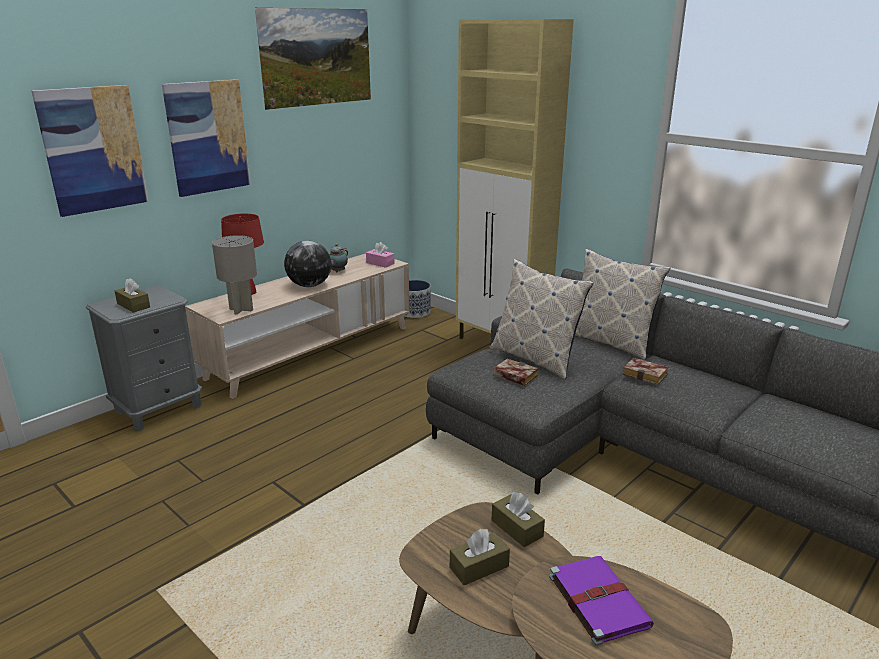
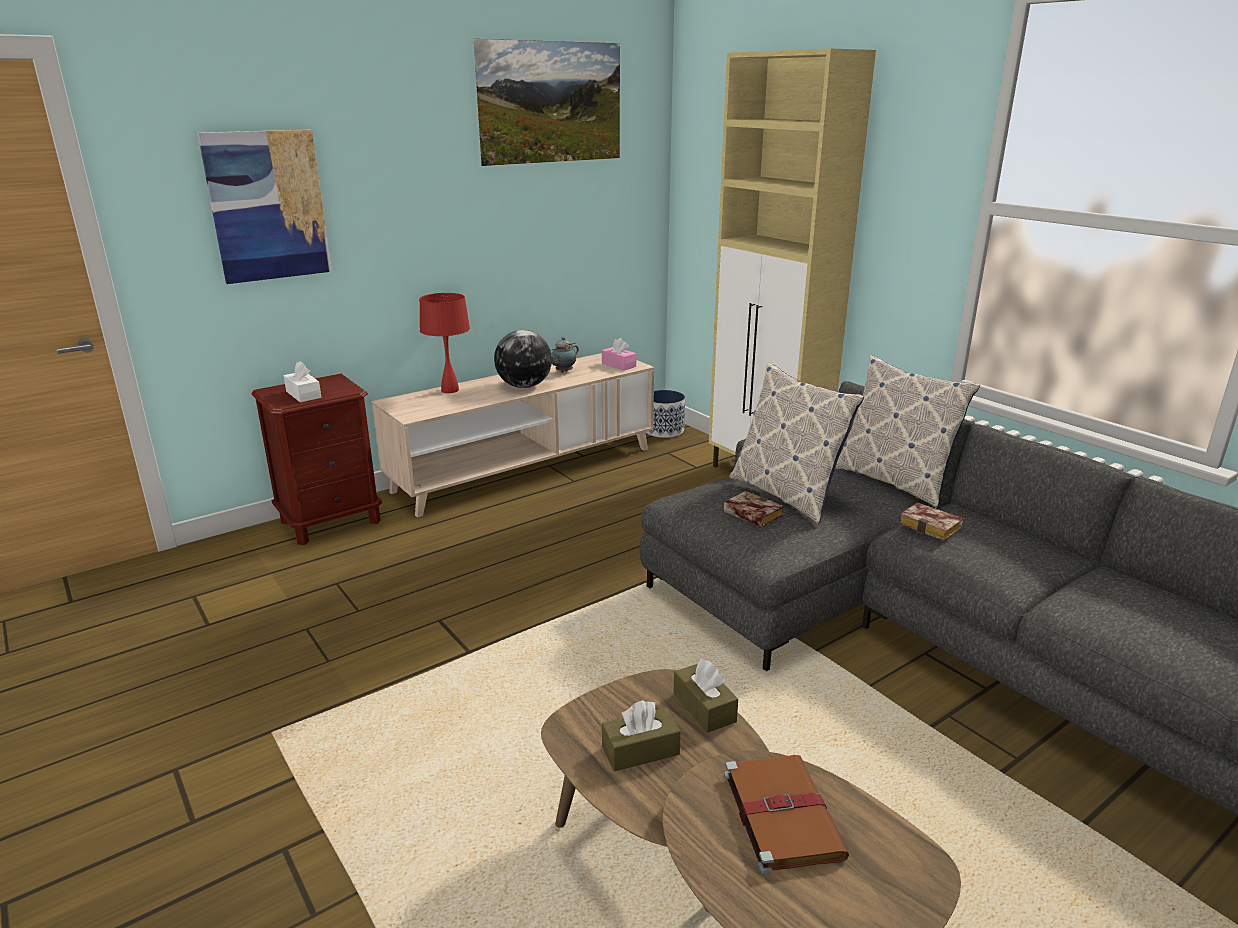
camera: 10 degrees right, 0 degrees up
(133, 305) = (303, 394): brown tissue box -> white tissue box
(159, 409) = (331, 522): grey nightstand -> brown nightstand
(208, 137) = (408, 197): picture -> none
(240, 310) = (434, 409): grey table lamp -> none
(597, 599) = (781, 812): purple book -> brown book

